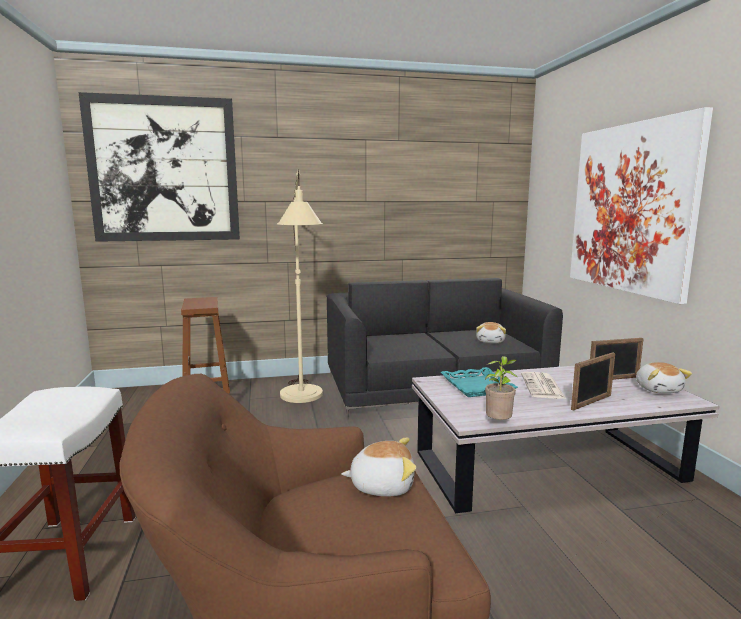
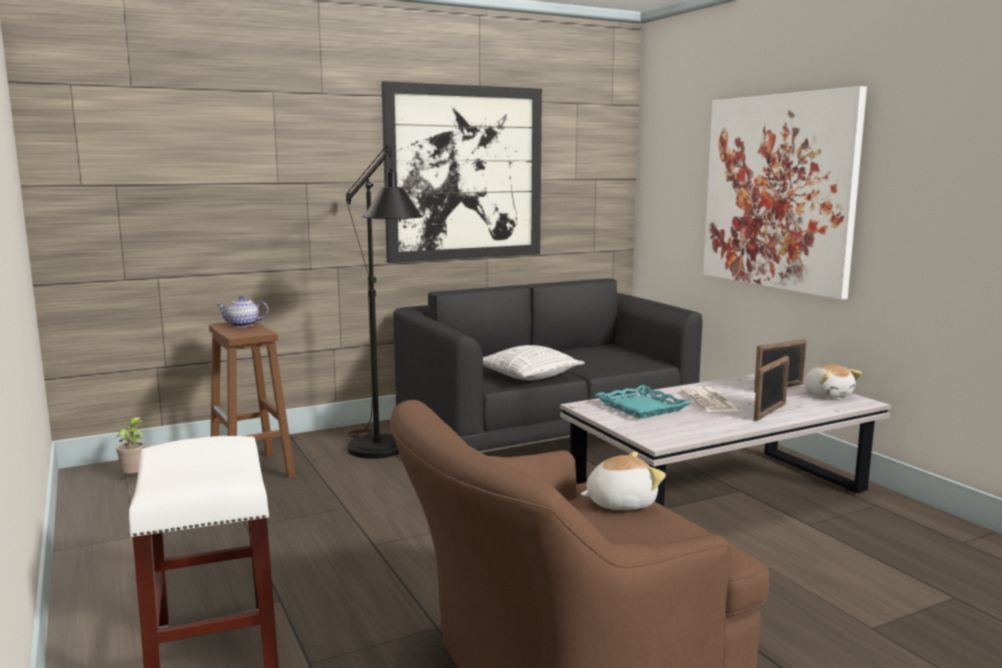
camera: 15 degrees left, 0 degrees up
(164, 170) = (164, 139): picture -> picture (464, 173)
(203, 300) = (243, 325): none -> teapot
(302, 399) = (382, 453): beige floor lamp -> black floor lamp
(412, 350) = (528, 376): none -> pillow
(491, 341) = (616, 358): plush toy -> none
(499, 424) = (690, 440): potted plant -> potted plant (135, 478)

